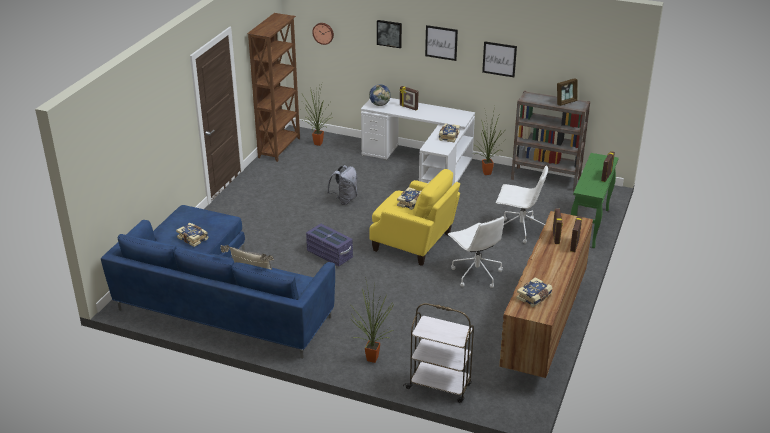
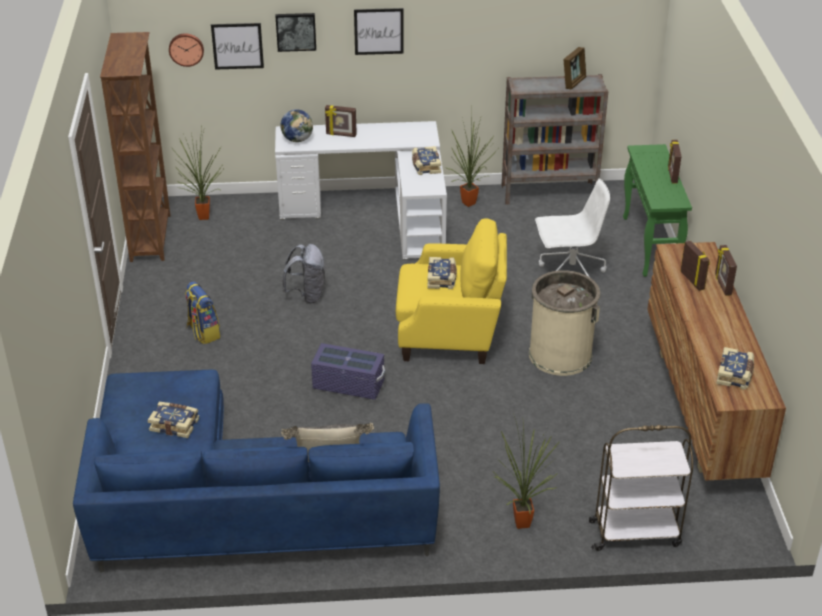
camera: 25 degrees left, 5 degrees up
(269, 204) = (203, 332): none -> backpack
(475, 273) = (560, 355): white office chair -> beige trash can
(499, 59) = (468, 39): picture -> picture (237, 46)

